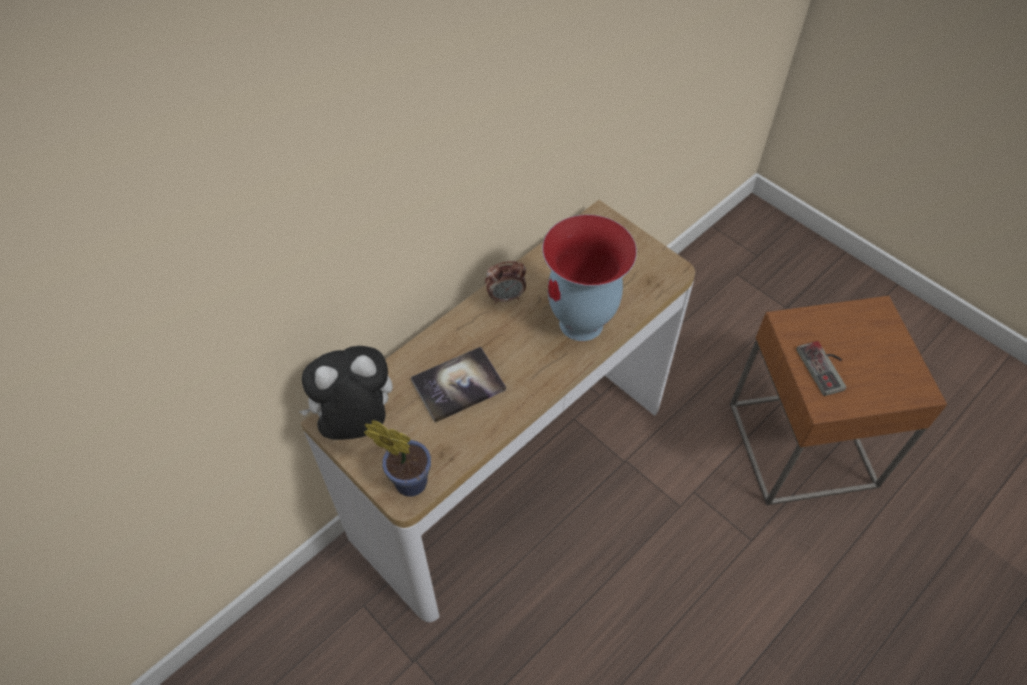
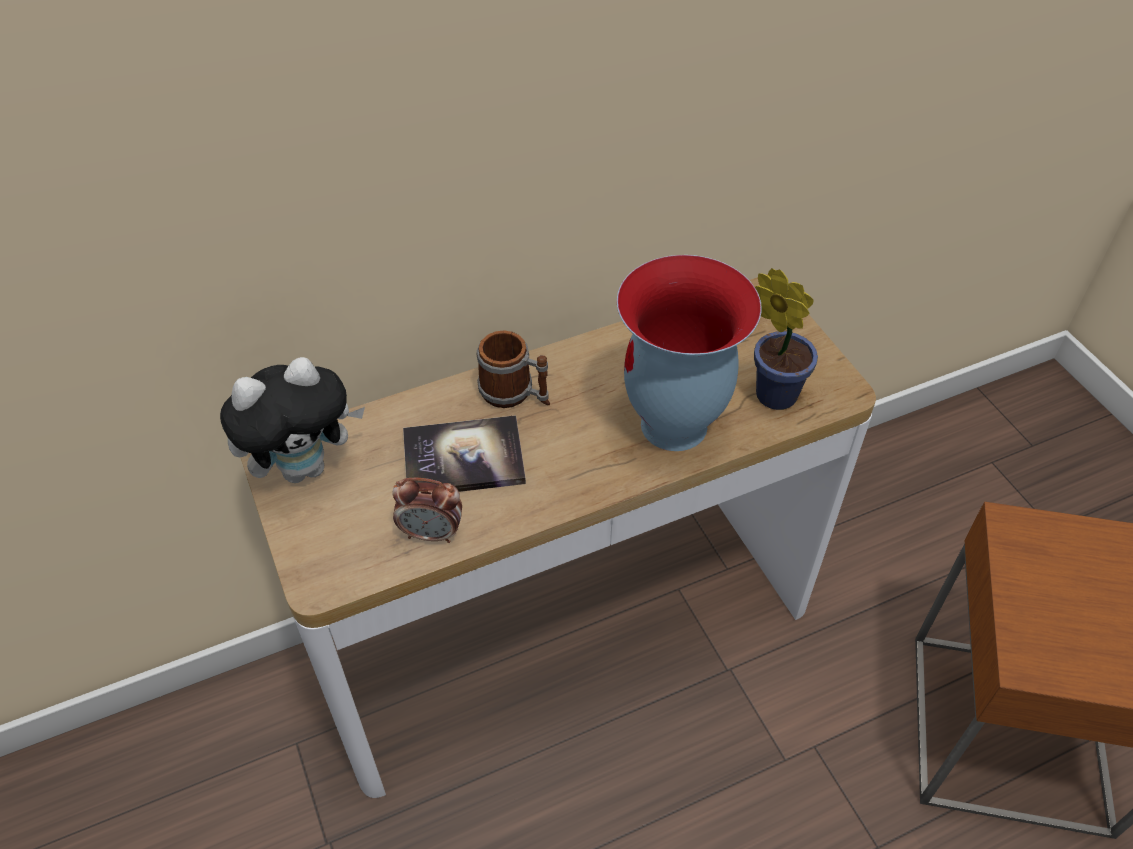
camera: 20 degrees right, 5 degrees down
(356, 422) = (305, 466): plush toy -> plush toy turned 150 degrees clockwise
(407, 480) = (333, 562): potted plant -> potted plant (771, 392)
(471, 331) = (515, 394): none -> mug
(506, 297) = (583, 363): alarm clock -> alarm clock (432, 533)
(826, 367) = (1053, 609): game controller -> none

